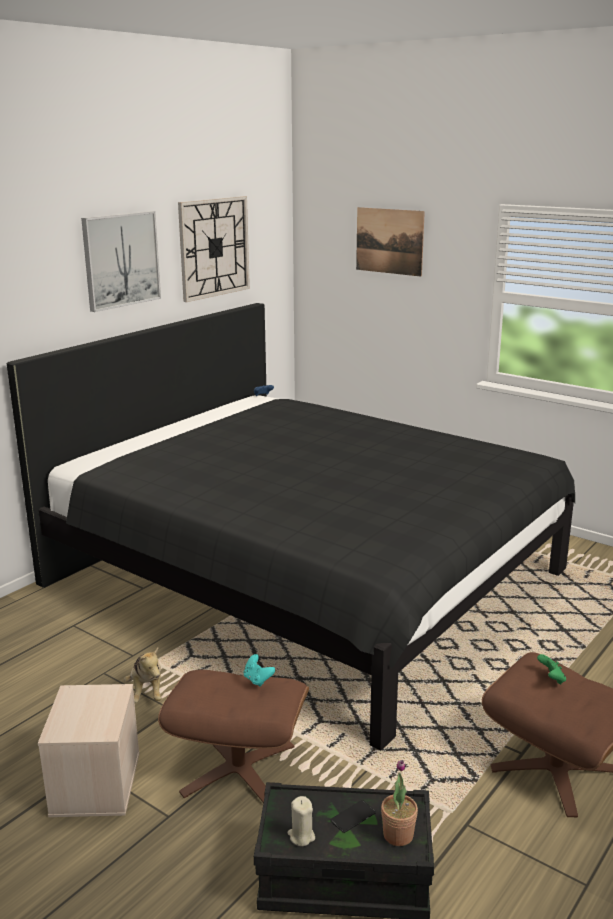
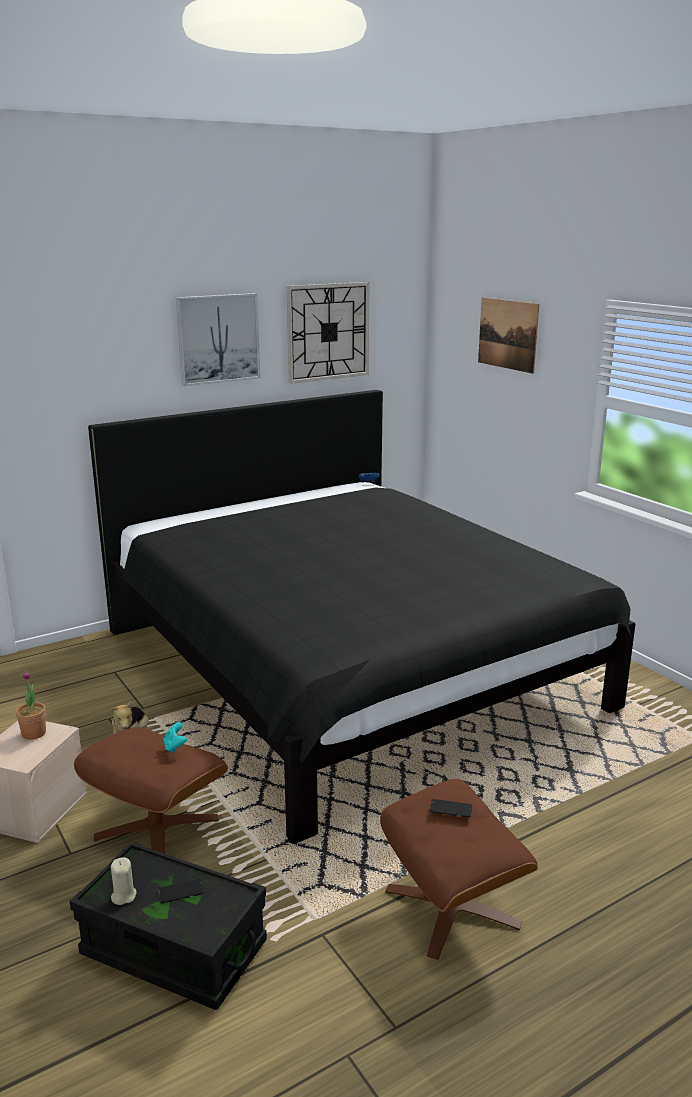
camera: 20 degrees right, 0 degrees up
(398, 835) = (206, 919): potted plant -> potted plant (34, 733)
(551, 679) = (450, 809): green game controller -> phone

